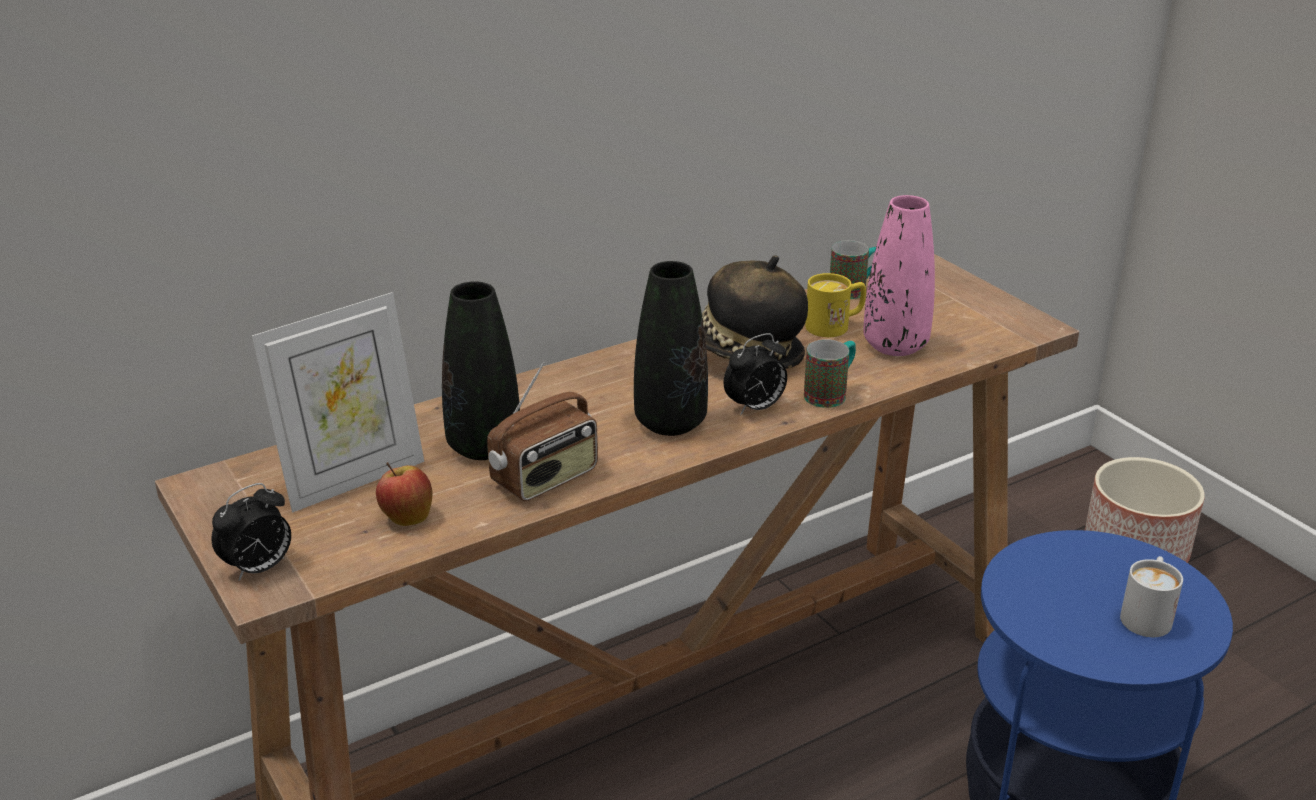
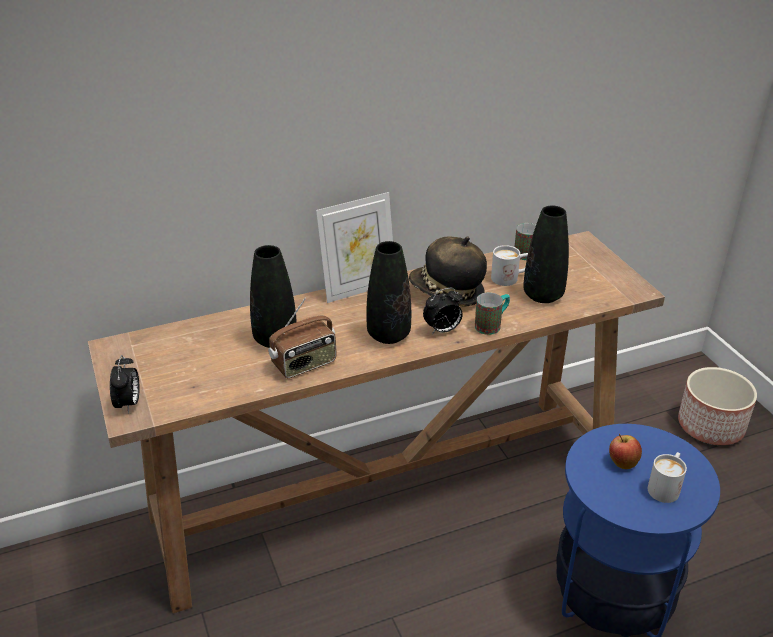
camera: 10 degrees right, 5 degrees up
(259, 569) = (129, 404): alarm clock -> alarm clock turned 60 degrees counterclockwise
(352, 479) = (195, 352): picture frame -> picture frame (358, 288)
(406, 518) = (218, 381): apple -> apple (622, 463)
(835, 325) = (510, 278): yellow mug -> white mug
(895, 345) = (543, 295): pink vase -> black vase

